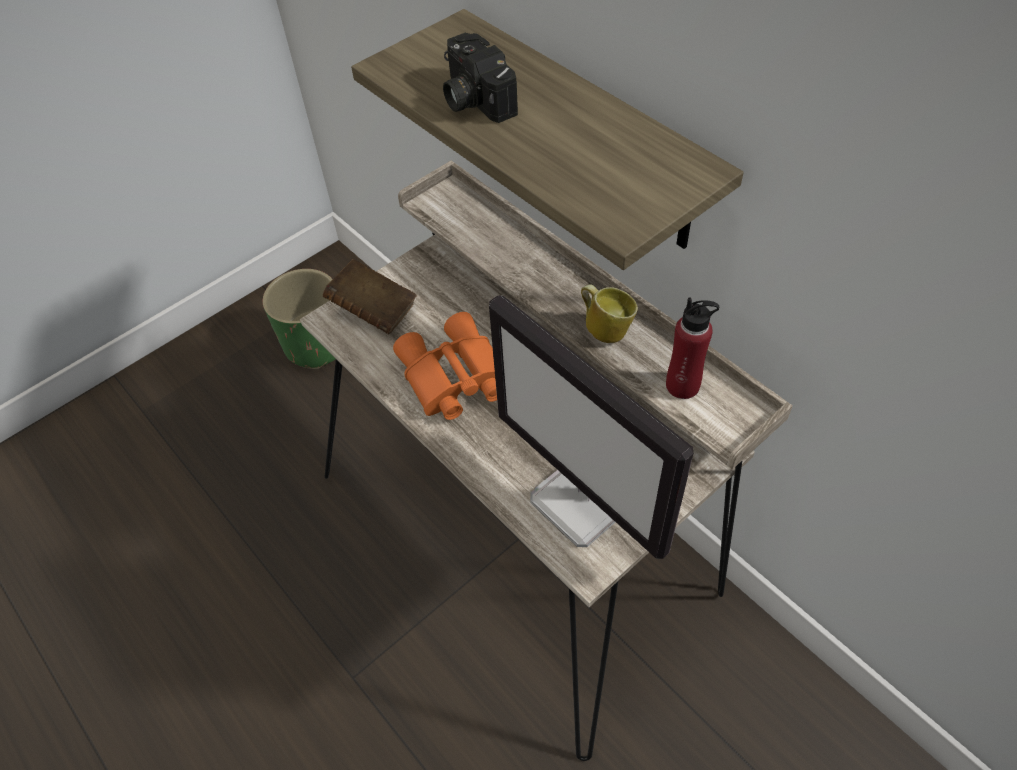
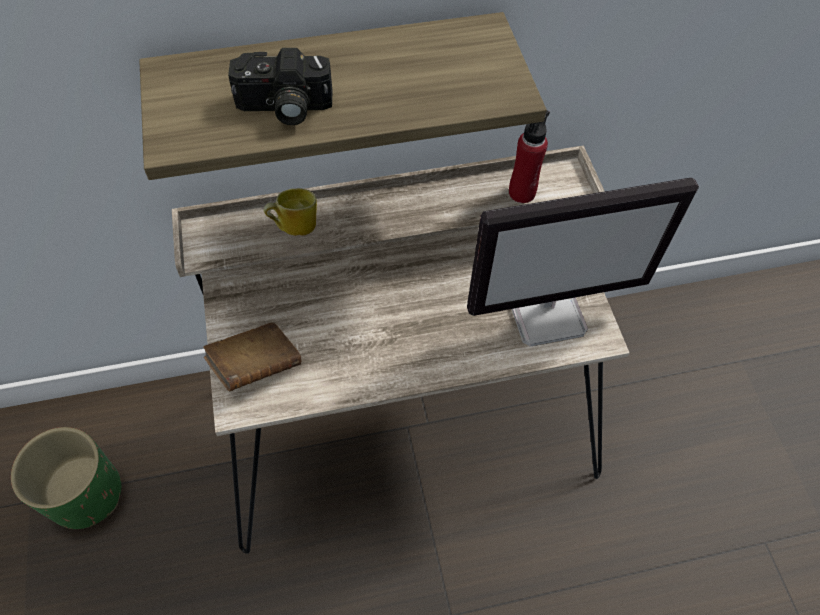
camera: 65 degrees left, 5 degrees up
(453, 378) = (377, 341): orange binoculars -> none
(605, 328) = (439, 207): mug -> mug (294, 226)

